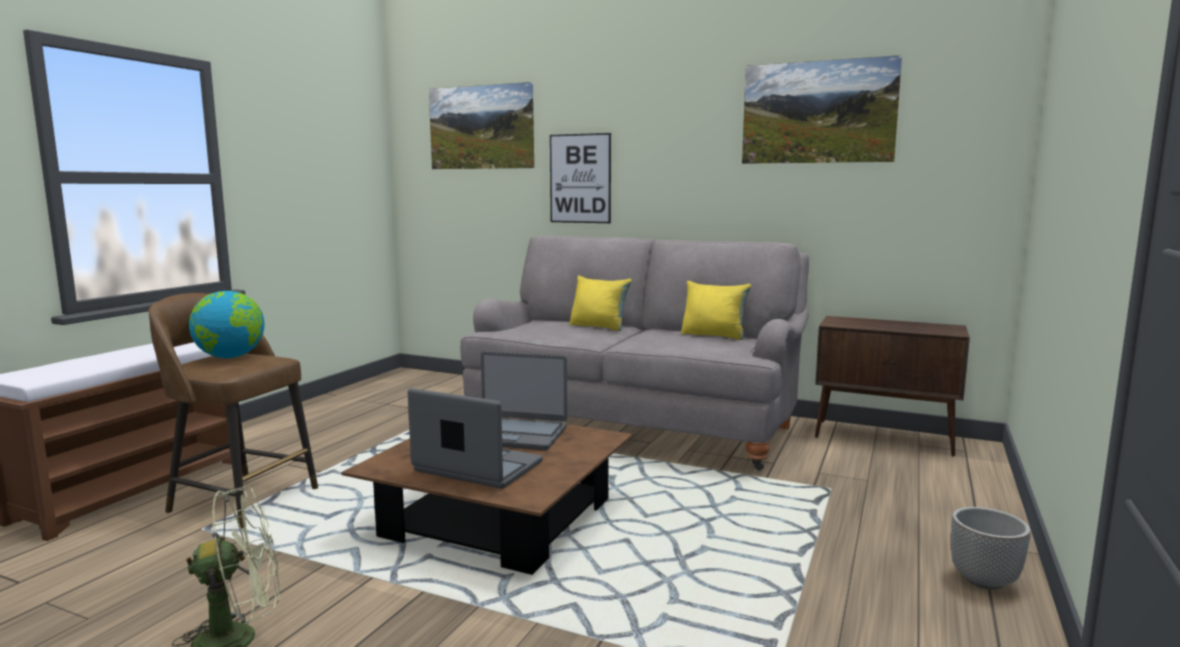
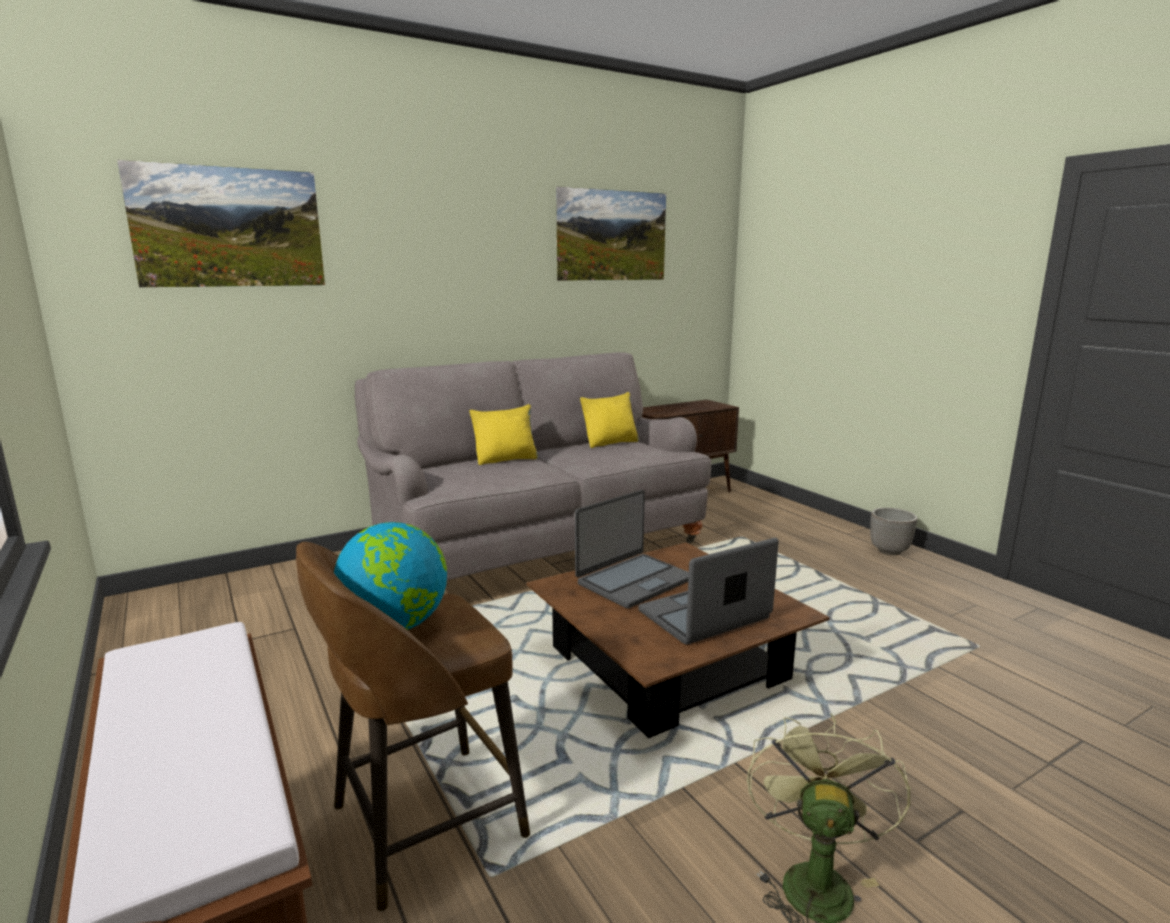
camera: 55 degrees left, 5 degrees up
(580, 178) = (390, 297): picture -> none

